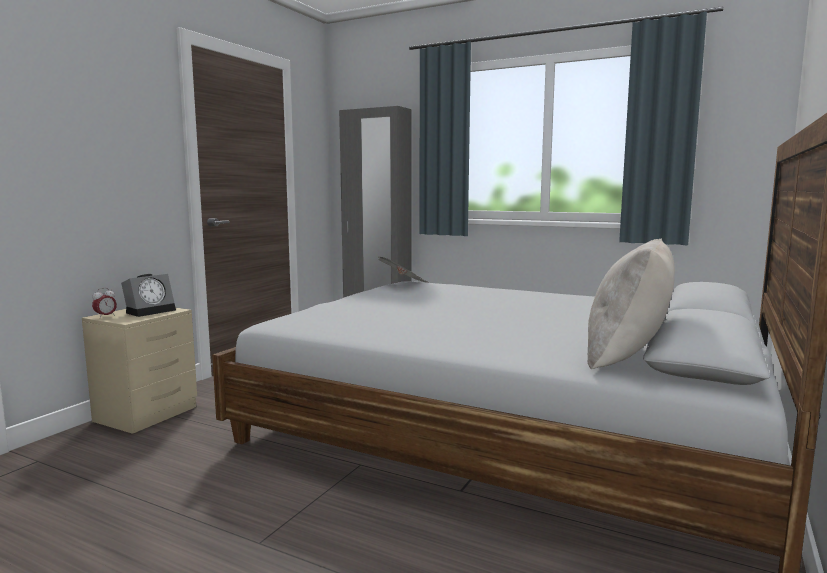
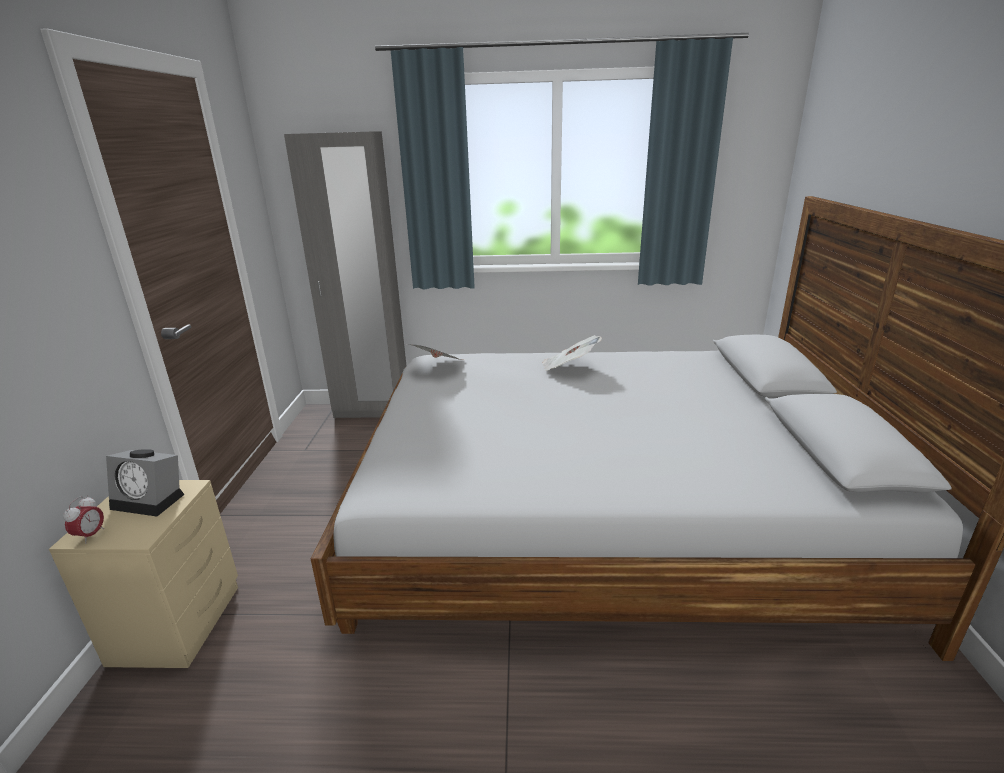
camera: 25 degrees left, 15 degrees up
(151, 311) = (152, 500): alarm clock -> alarm clock turned 90 degrees clockwise
(510, 295) = (569, 368): none -> newspaper
(627, 357) = (790, 466): beige pillow -> none

